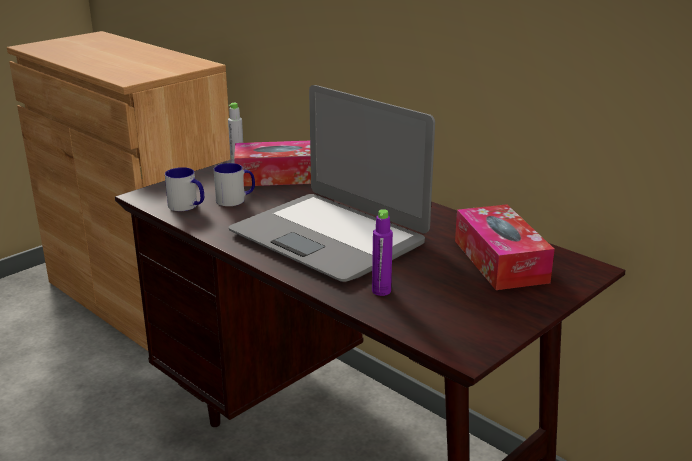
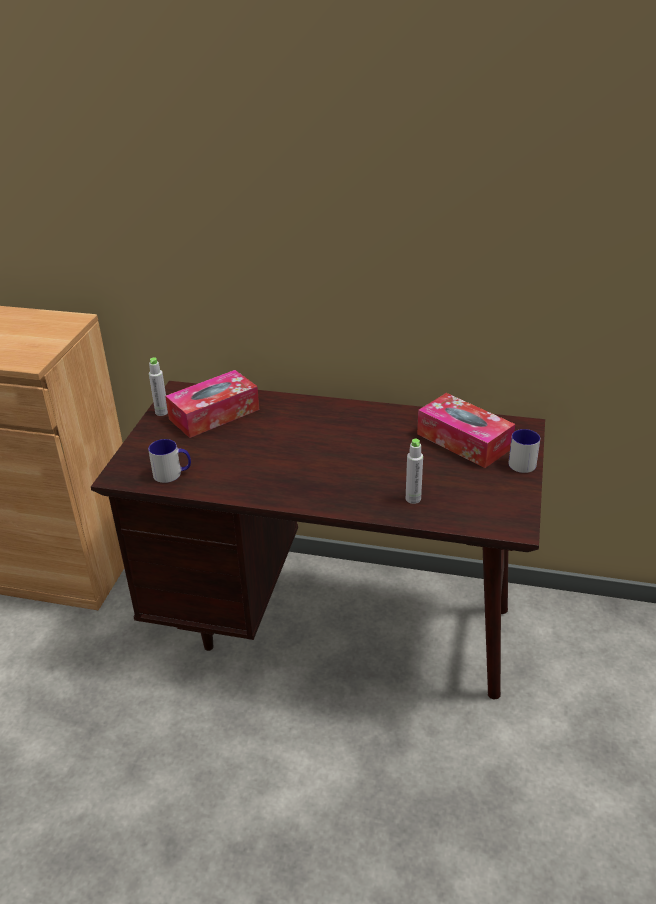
camera: 30 degrees left, 10 degrees up
(236, 199) = (206, 452): mug -> mug (524, 461)
(329, 237) = (324, 463): laptop -> none
(381, 291) = (413, 499): purple bottle -> grey bottle

